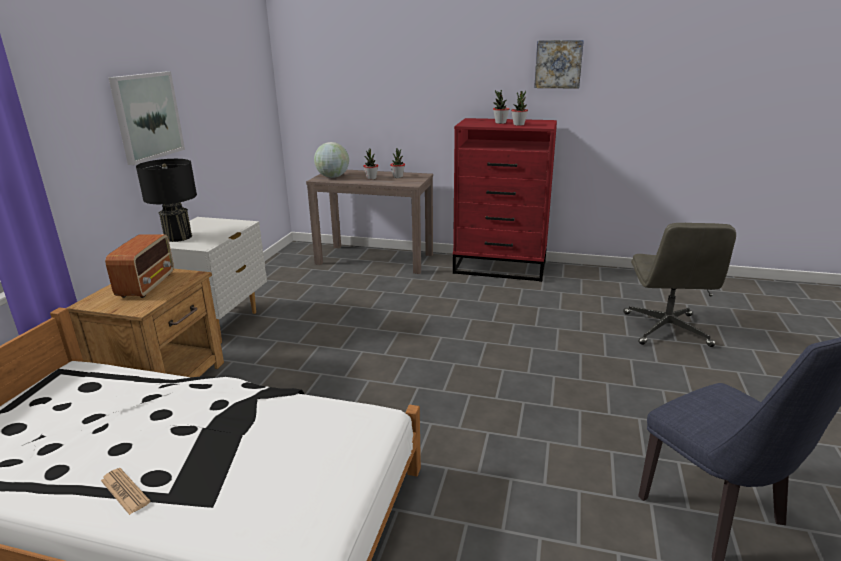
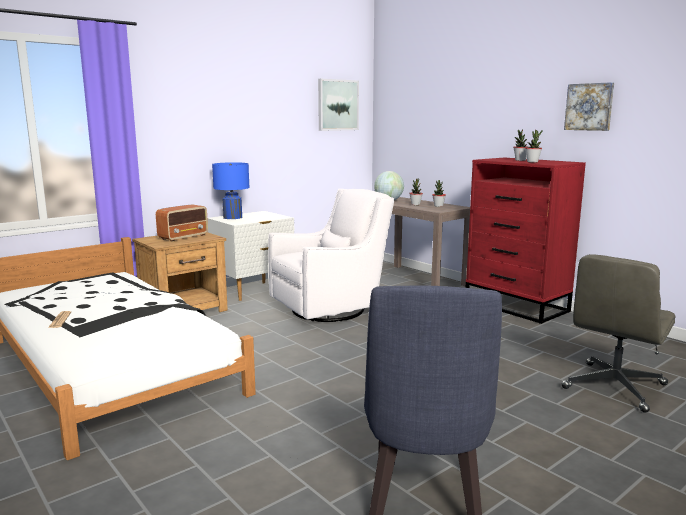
camera: 35 degrees right, 10 degrees down
(147, 116) = (235, 133): picture -> picture (337, 105)
(178, 237) = (232, 217): black table lamp -> blue table lamp
(344, 322) = (331, 309): none -> white armchair

